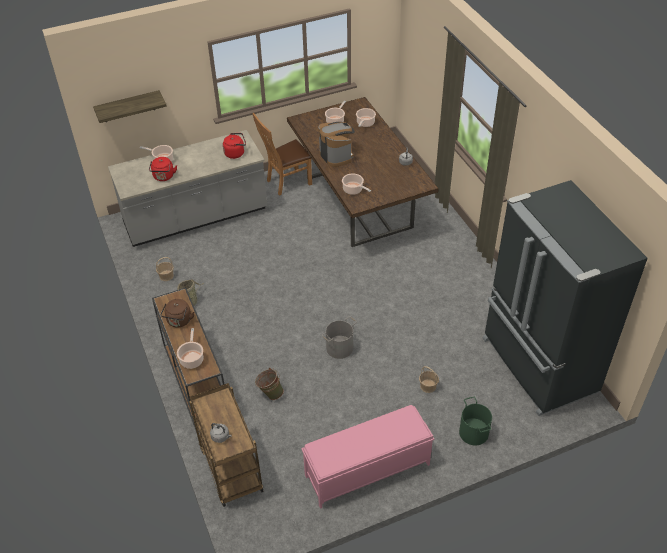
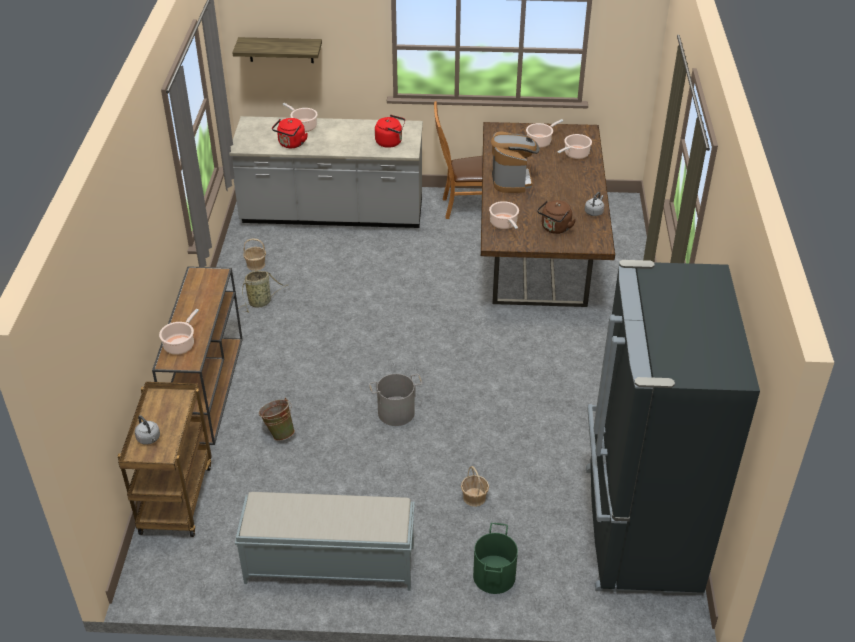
camera: 25 degrees right, 5 degrees down
(179, 321) = (196, 301): brown kettle -> brown kettle (555, 228)
(366, 470) = (328, 564): pink bench -> grey bench

